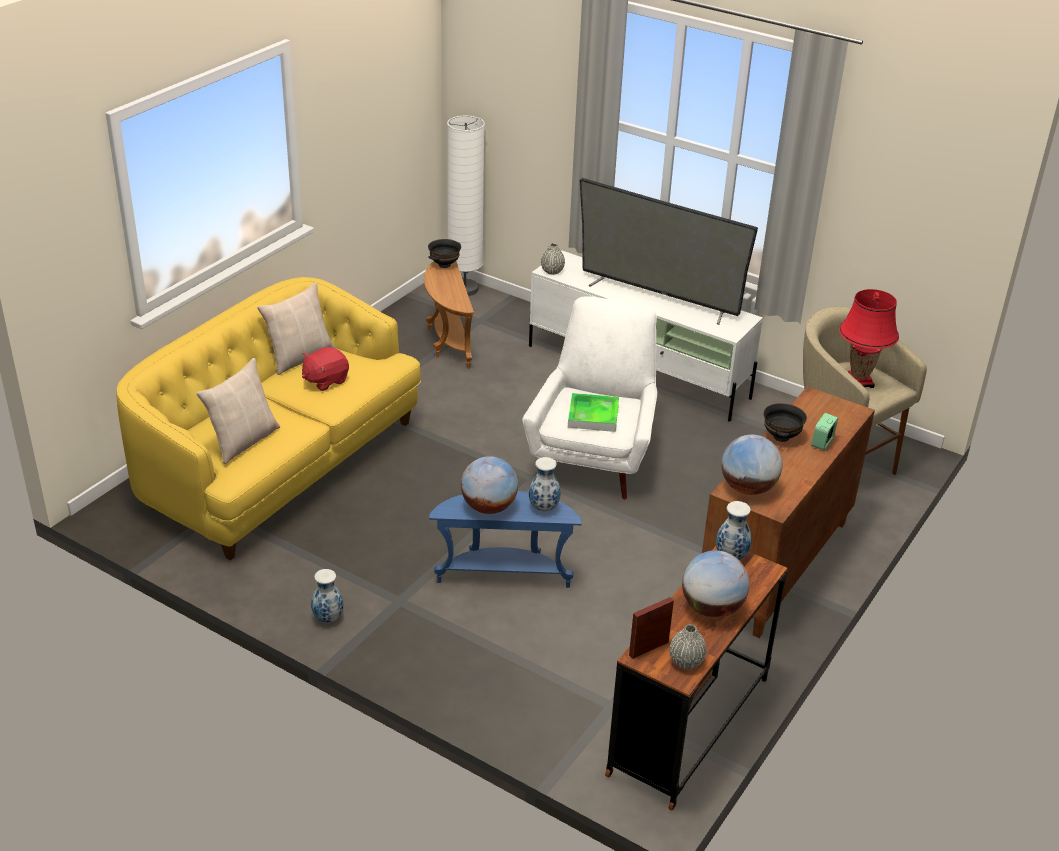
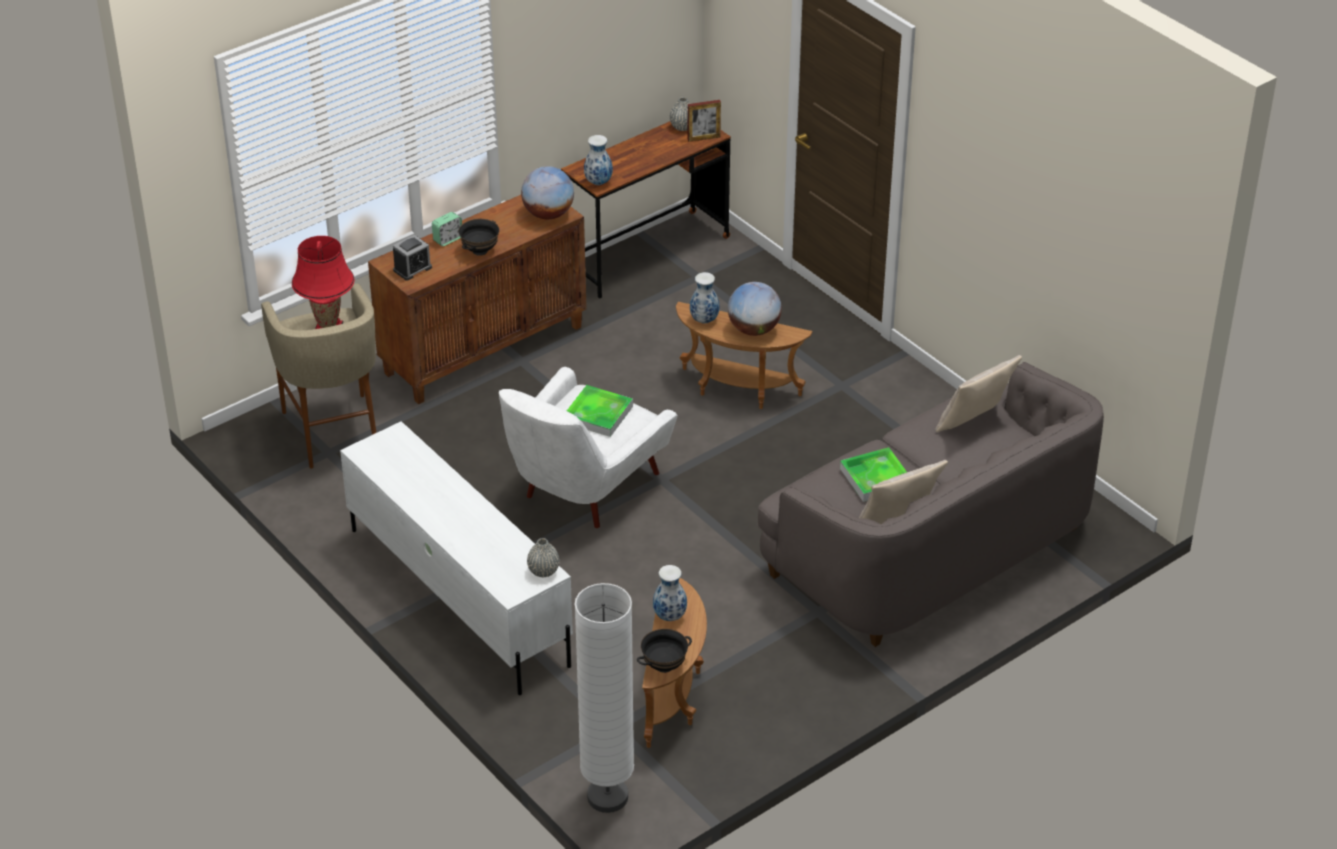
camera: 160 degrees left, 5 degrees up
(278, 465) = (930, 548): yellow sofa -> grey sofa
(325, 380) = (875, 478): red plush toy -> tray
(327, 618) = (910, 383): vase -> vase (670, 616)
(504, 573) = (737, 390): blue side table -> brown side table
(658, 297) = (439, 502): television -> none
(712, 608) = (640, 153): globe -> none
(826, 409) = (412, 269): none -> alarm clock

